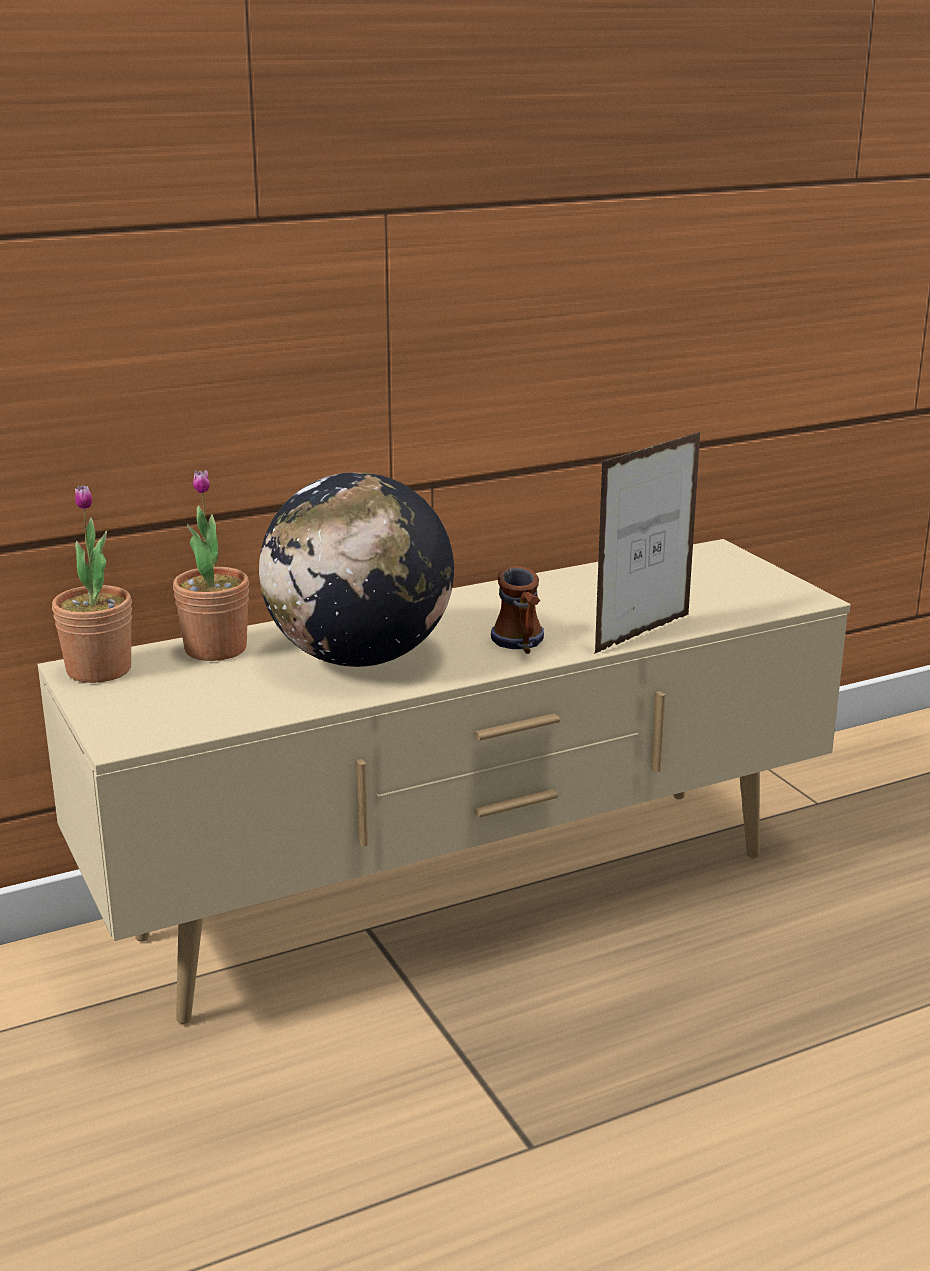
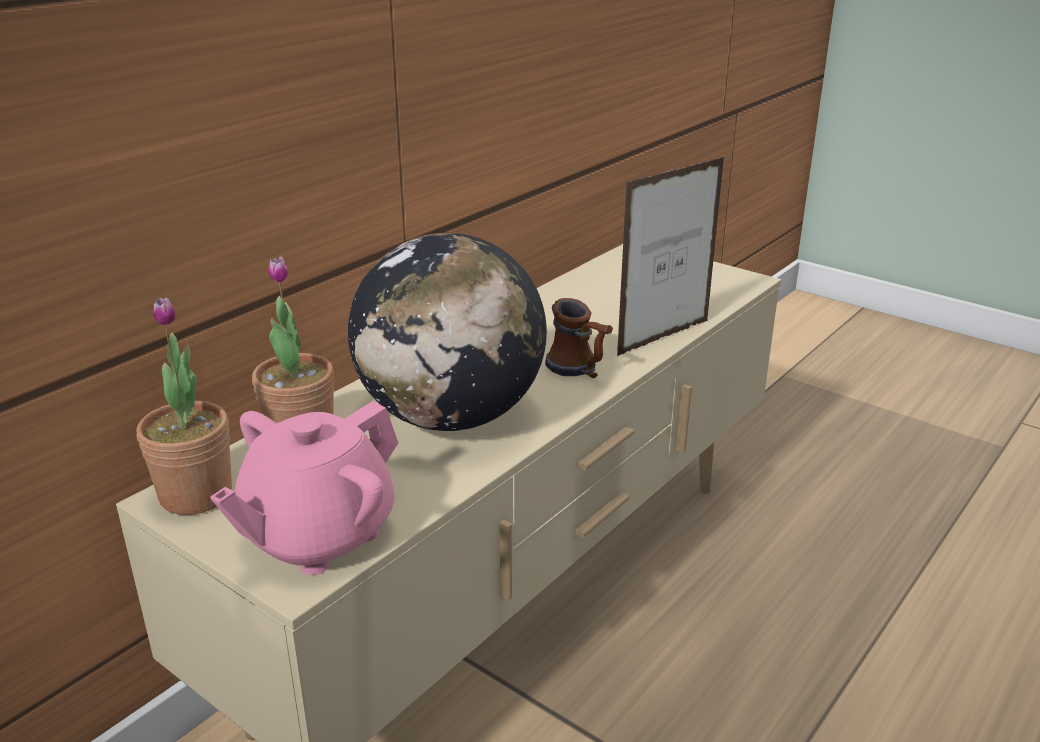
camera: 25 degrees left, 5 degrees up
(163, 717) = (317, 536): none -> pink teapot
(642, 633) = (664, 337): picture frame -> picture frame turned 150 degrees counterclockwise

